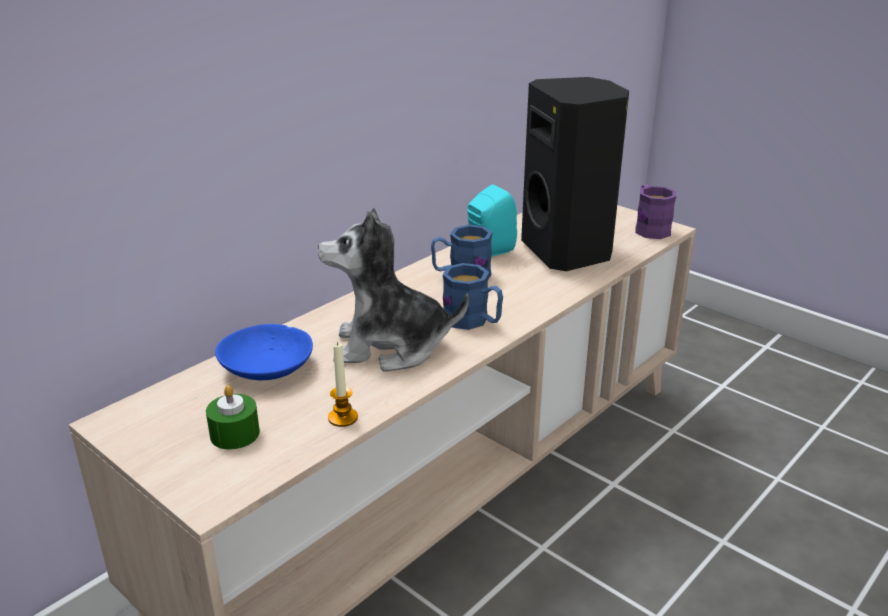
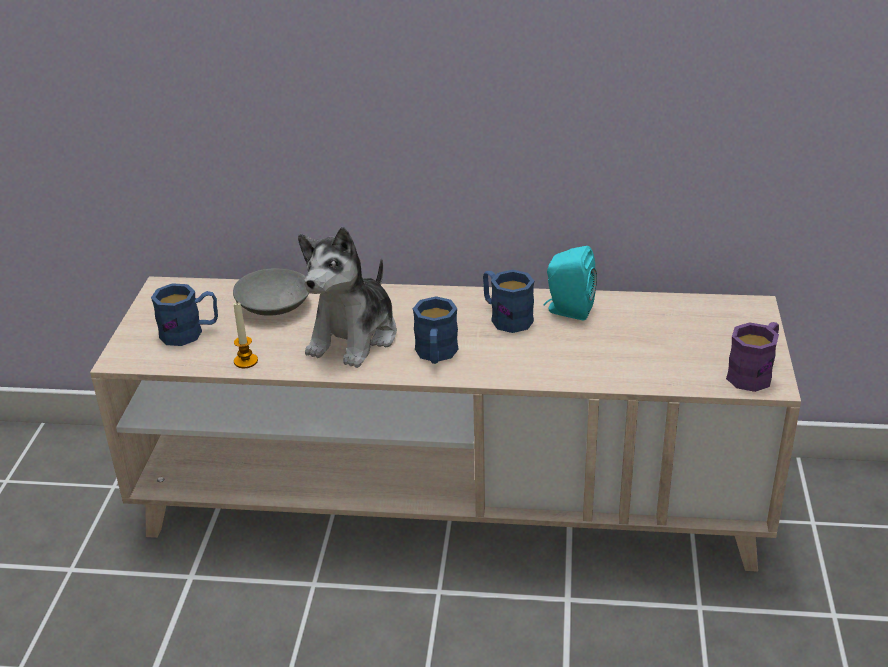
camera: 55 degrees right, 5 degrees up
(235, 434) = (190, 332): green candle -> blue mug
(268, 367) = (275, 305): blue bowl -> grey bowl
(390, 347) = (354, 337): plush toy -> plush toy turned 120 degrees counterclockwise
(569, 252) = (627, 349): black speaker -> none

